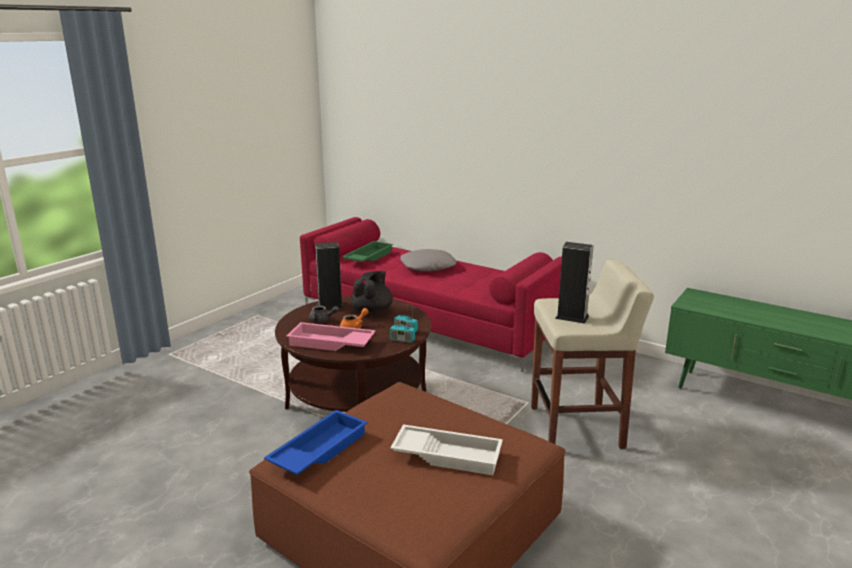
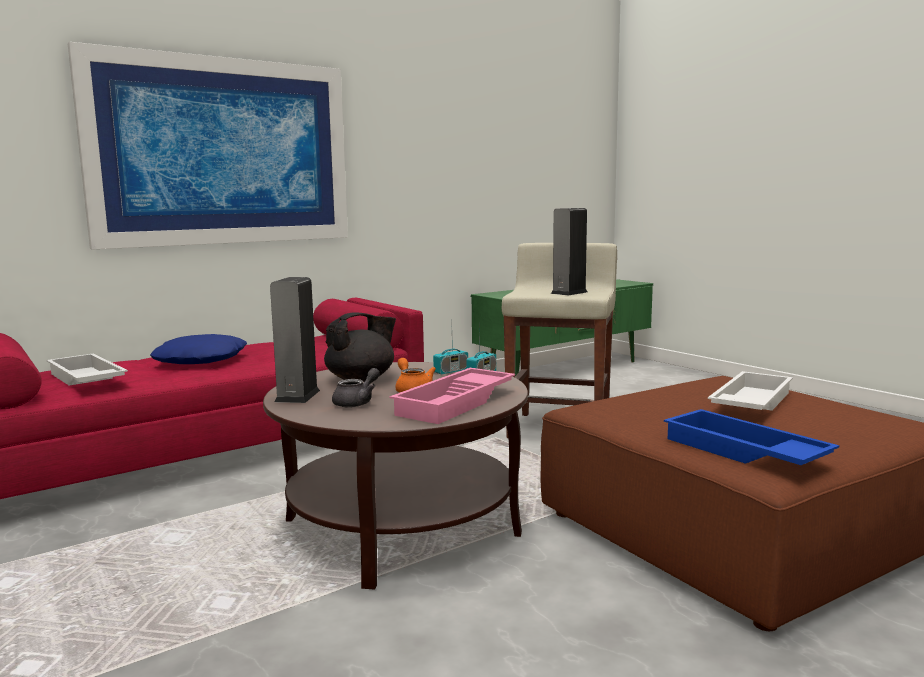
camera: 70 degrees left, 10 degrees down
(368, 257) = (85, 379): green tray -> white tray
(372, 311) = (361, 379): black teapot -> black teapot turned 105 degrees clockwise
(427, 266) = (200, 360): grey pillow -> blue pillow
(490, 135) = (222, 152): none -> picture

